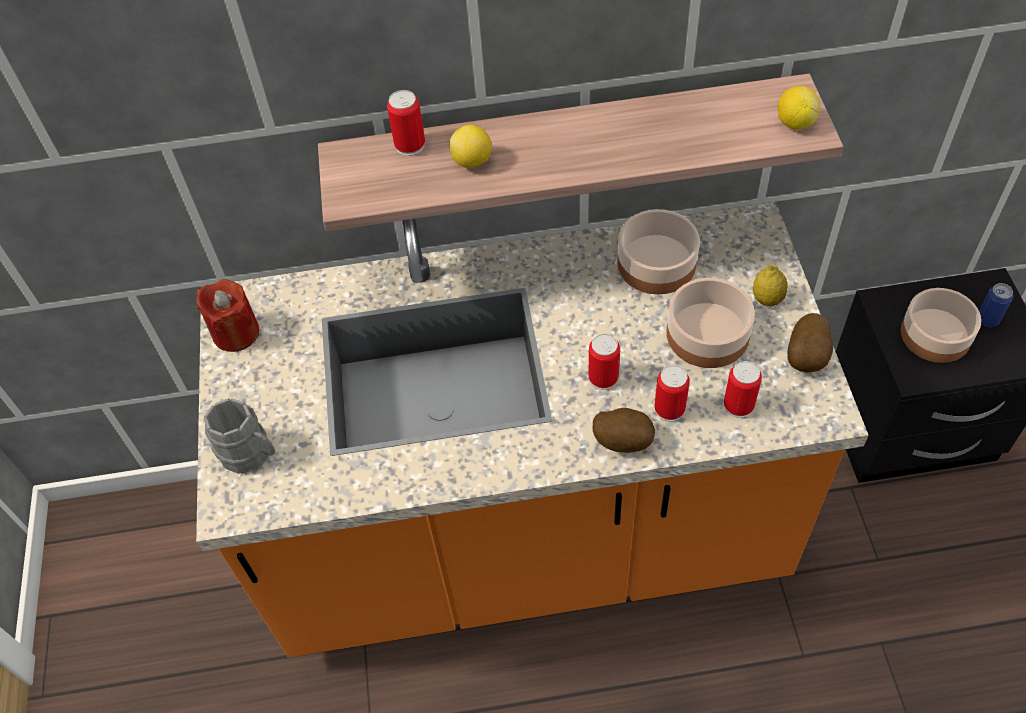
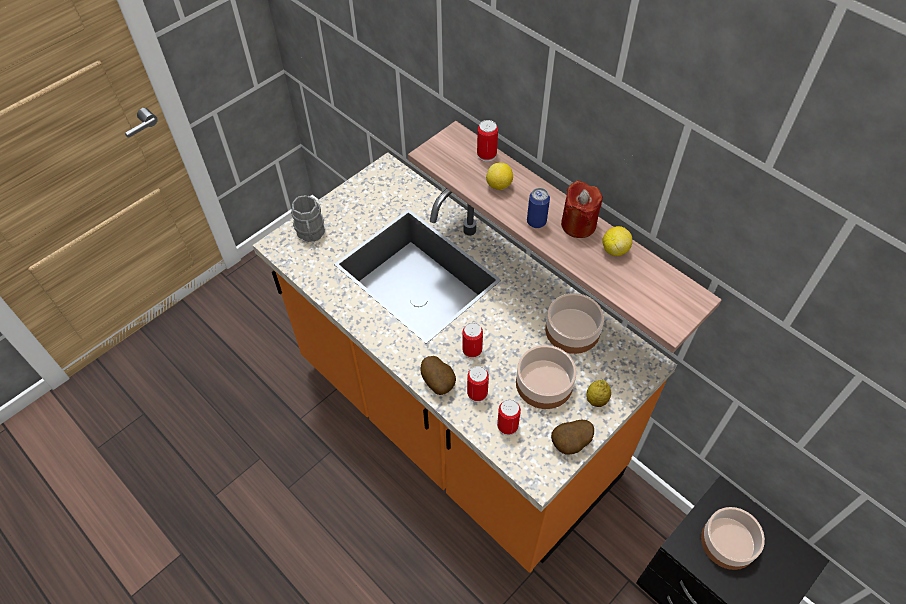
camera: 50 degrees right, 0 degrees up
(236, 333) = (372, 183): red candle -> red candle (578, 224)
(795, 122) = (670, 313): lemon -> lemon (614, 249)
(987, 319) = (771, 570): can -> can (536, 222)

